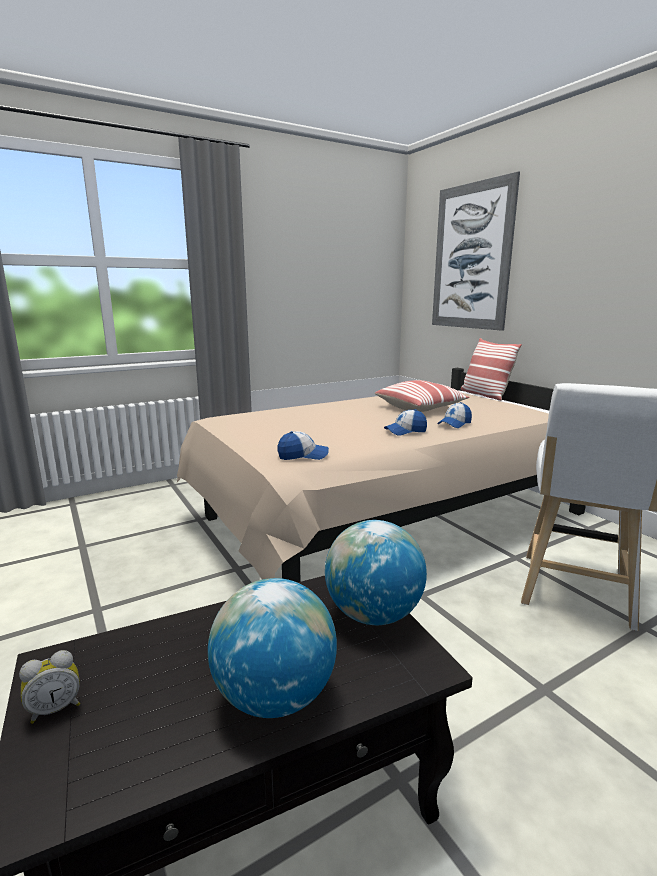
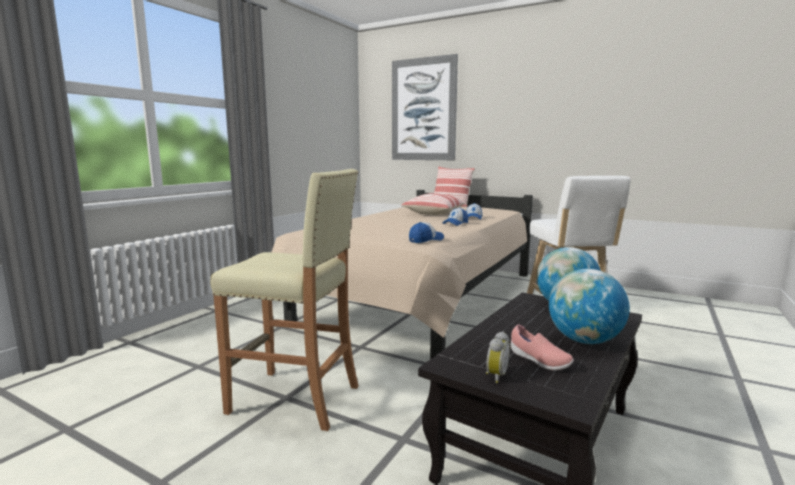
camera: 30 degrees left, 5 degrees down
(101, 615) = (296, 399): none -> beige stool
(147, 707) = (539, 361): none -> pink shoe

